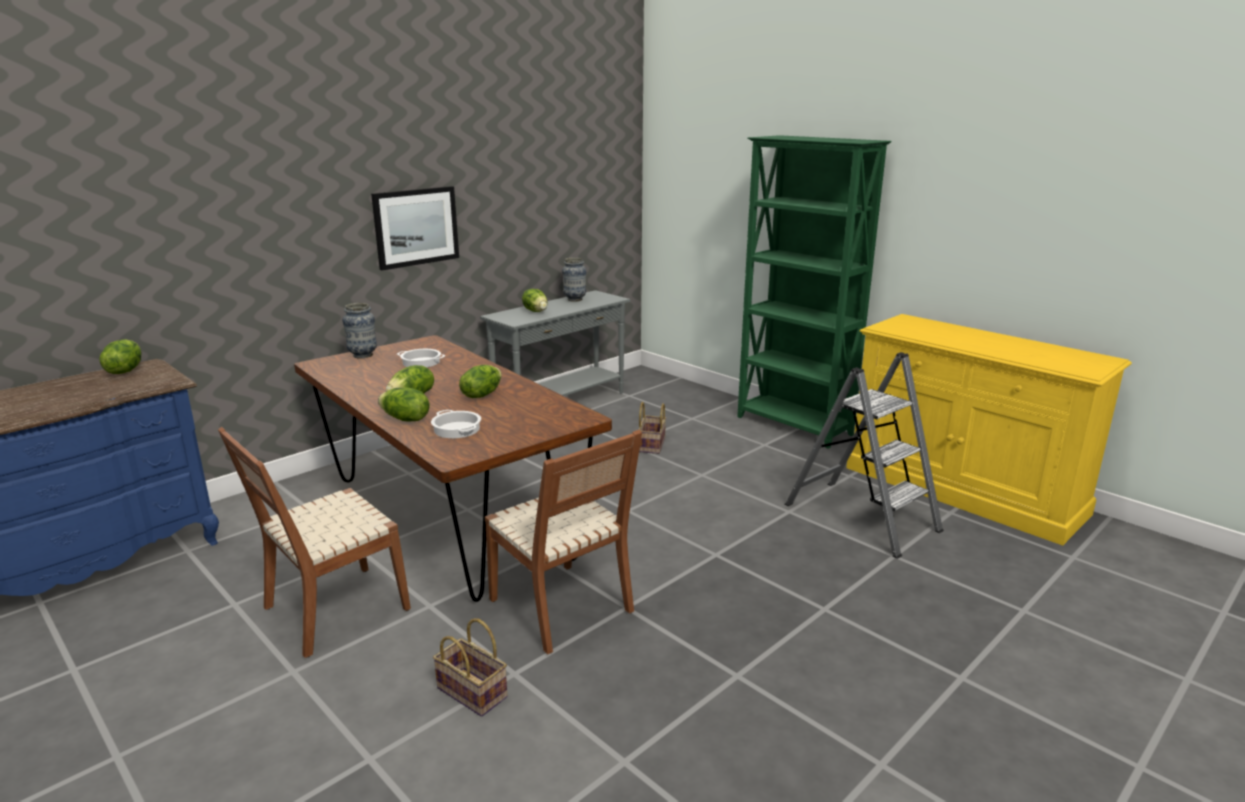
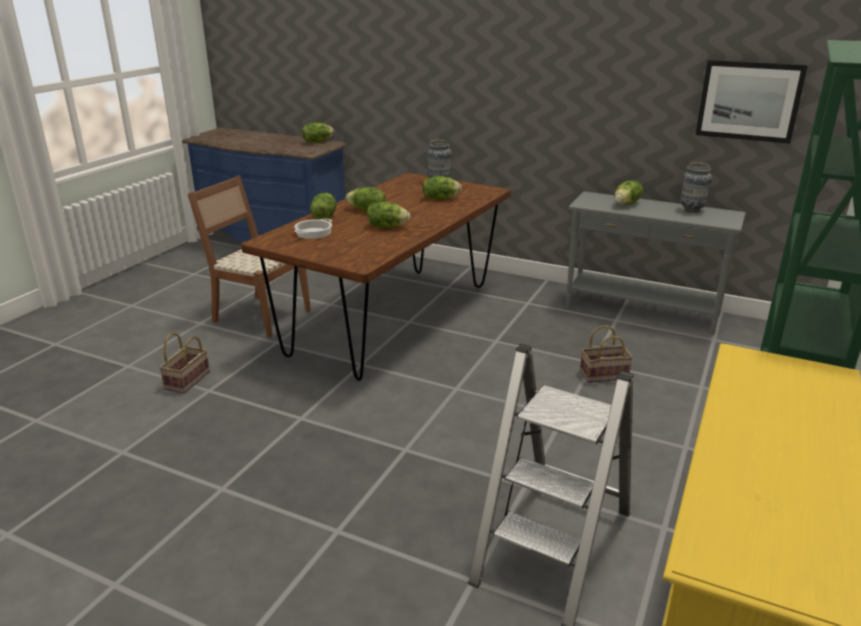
camera: 70 degrees right, 5 degrees up
(416, 227) = (537, 92): picture -> picture (749, 101)
(420, 362) = (440, 198): cooking pot -> lettuce
(563, 610) = (287, 392): chair -> none

